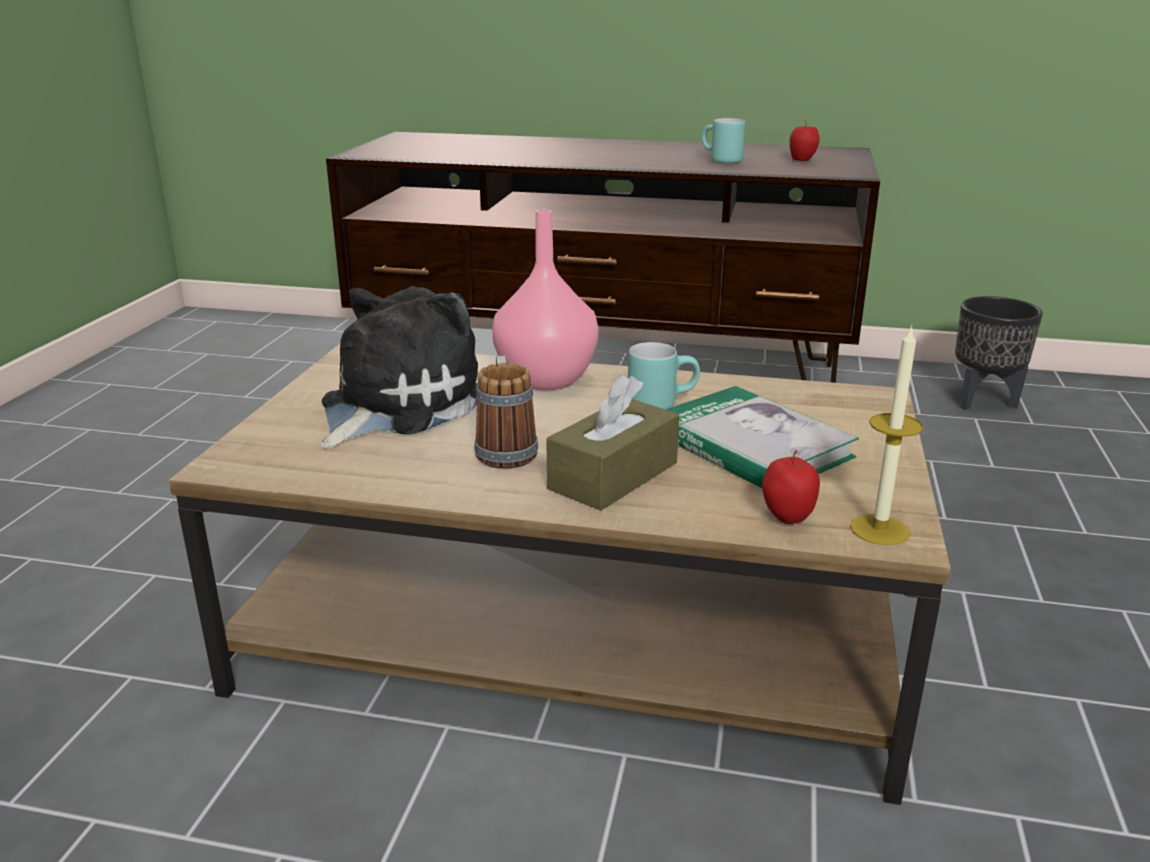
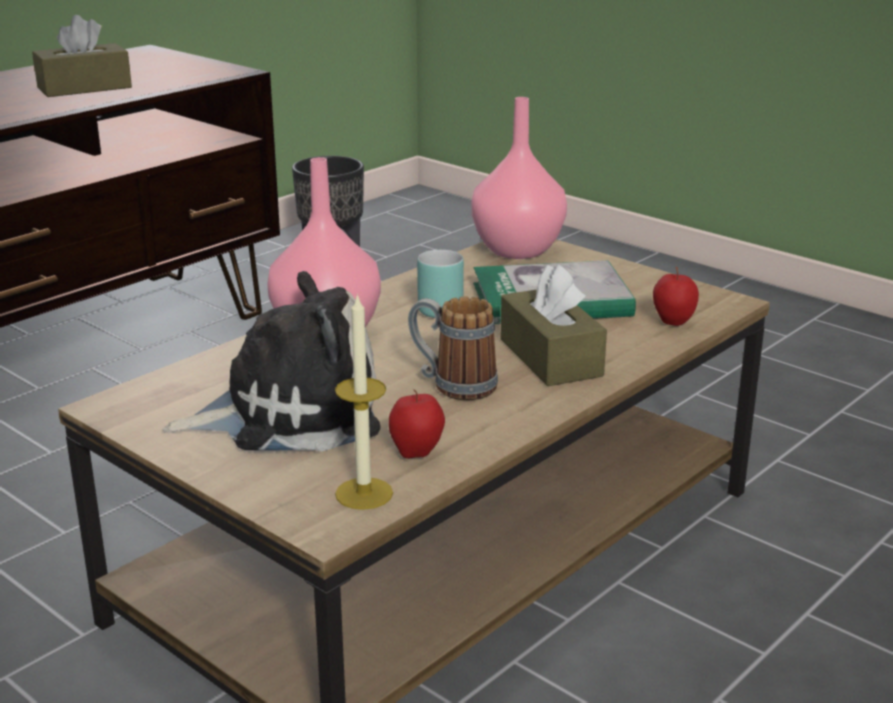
camera: 60 degrees left, 0 degrees up
(395, 405) = (290, 411): plush toy -> plush toy turned 105 degrees clockwise
(719, 160) = (84, 88): turquoise mug -> brown tissue box
(802, 160) = (150, 69): apple -> apple (417, 453)
(846, 401) = (515, 250): none -> pink vase
(879, 530) = (711, 303): candle -> candle (364, 493)

